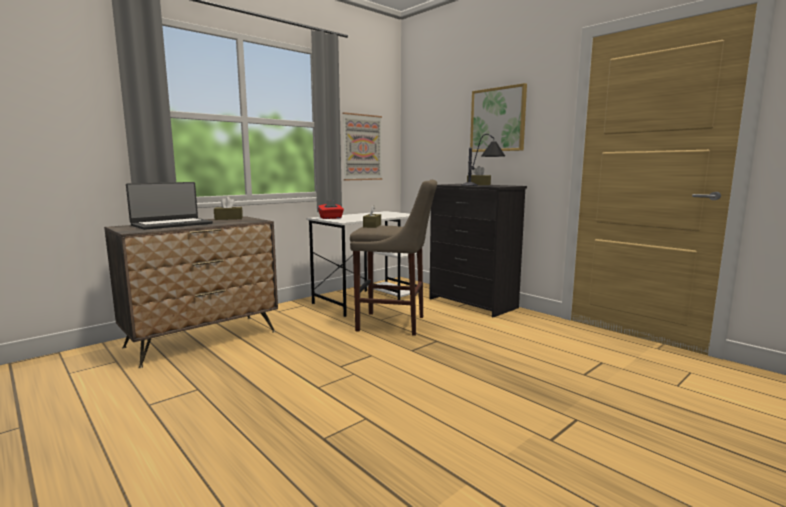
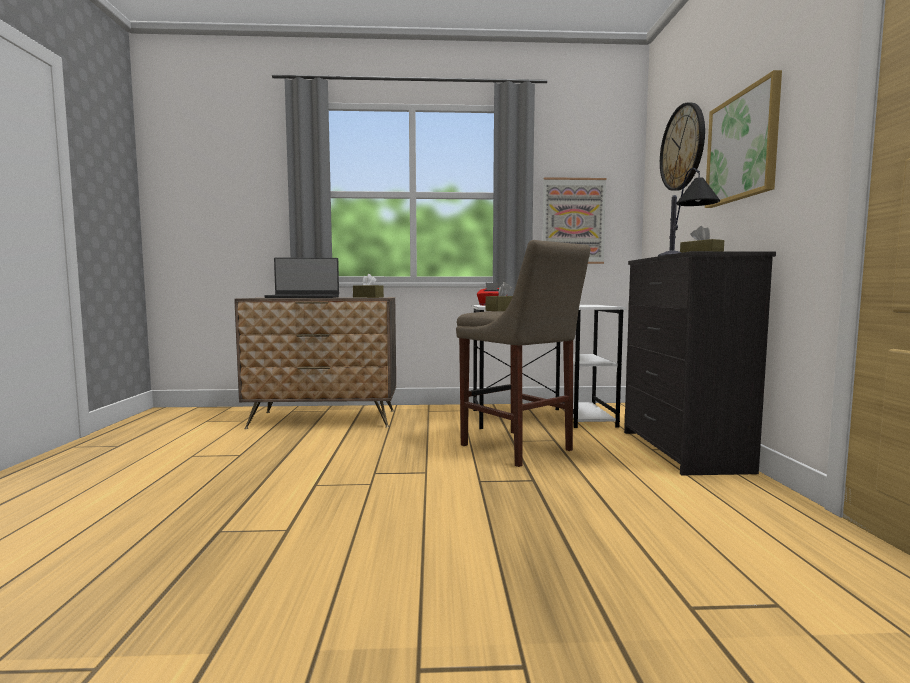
camera: 40 degrees right, 5 degrees down
(443, 106) = (682, 147): none -> wall clock

